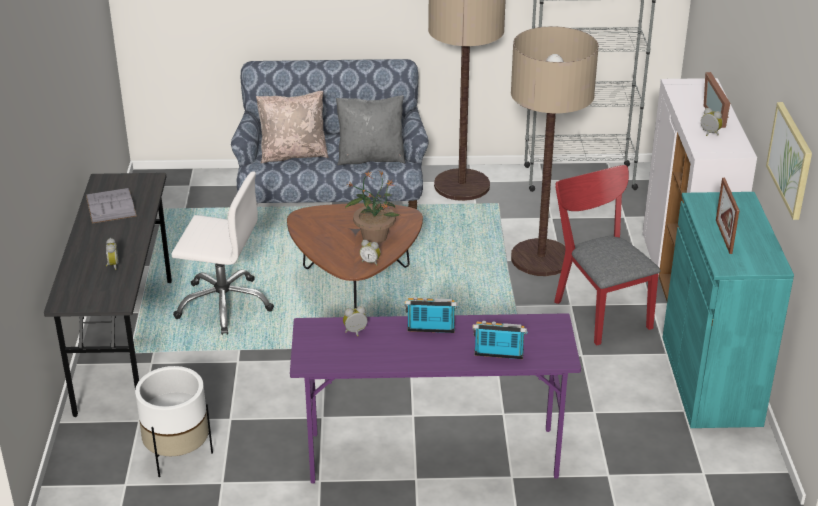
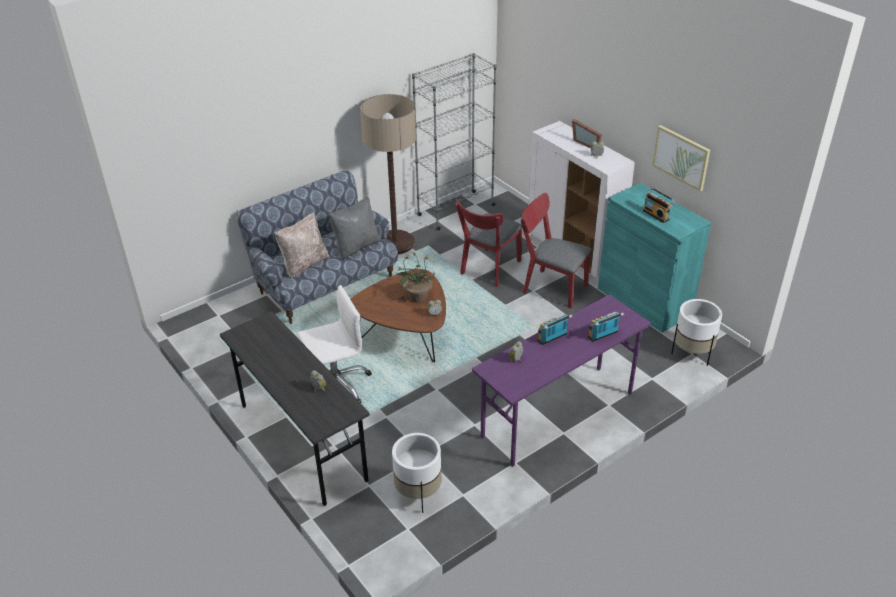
camera: 35 degrees left, 5 degrees up
(111, 206) = (263, 350): grey book -> none
(541, 258) = (488, 270): floor lamp -> red chair
(704, 472) = (692, 353): none -> white planter
(723, 236) = (657, 215): picture frame -> radio

